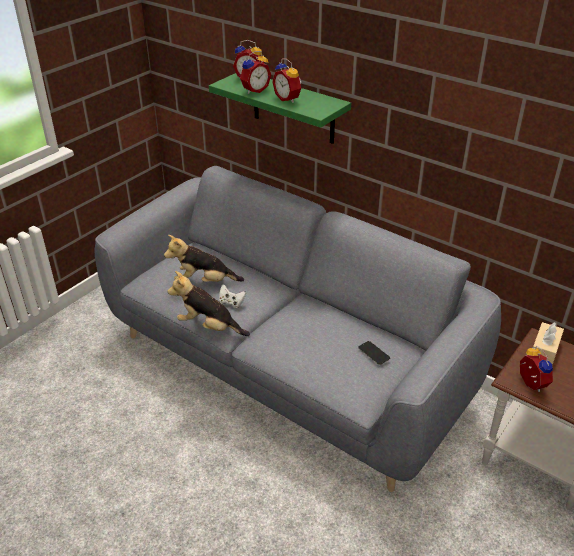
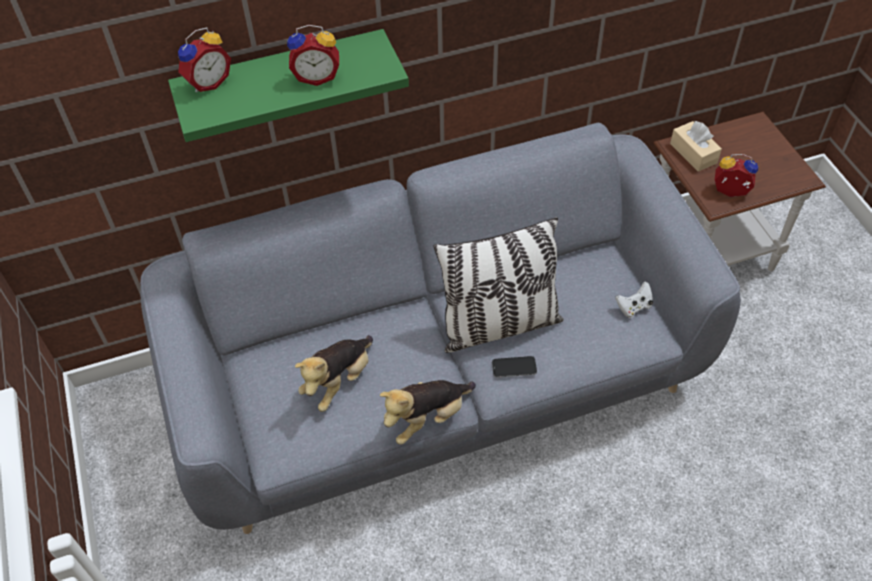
camera: 55 degrees left, 15 degrees up
(231, 303) = (405, 372): white game controller -> white game controller (634, 307)
(254, 90) = (254, 95): alarm clock -> none
(300, 325) = (499, 325): none -> pillow
(373, 353) = (594, 285): phone -> phone (514, 367)

